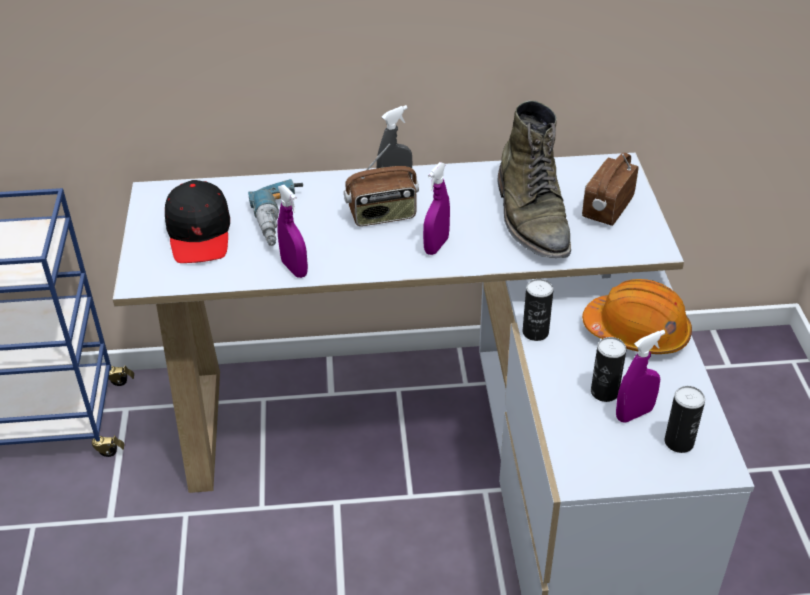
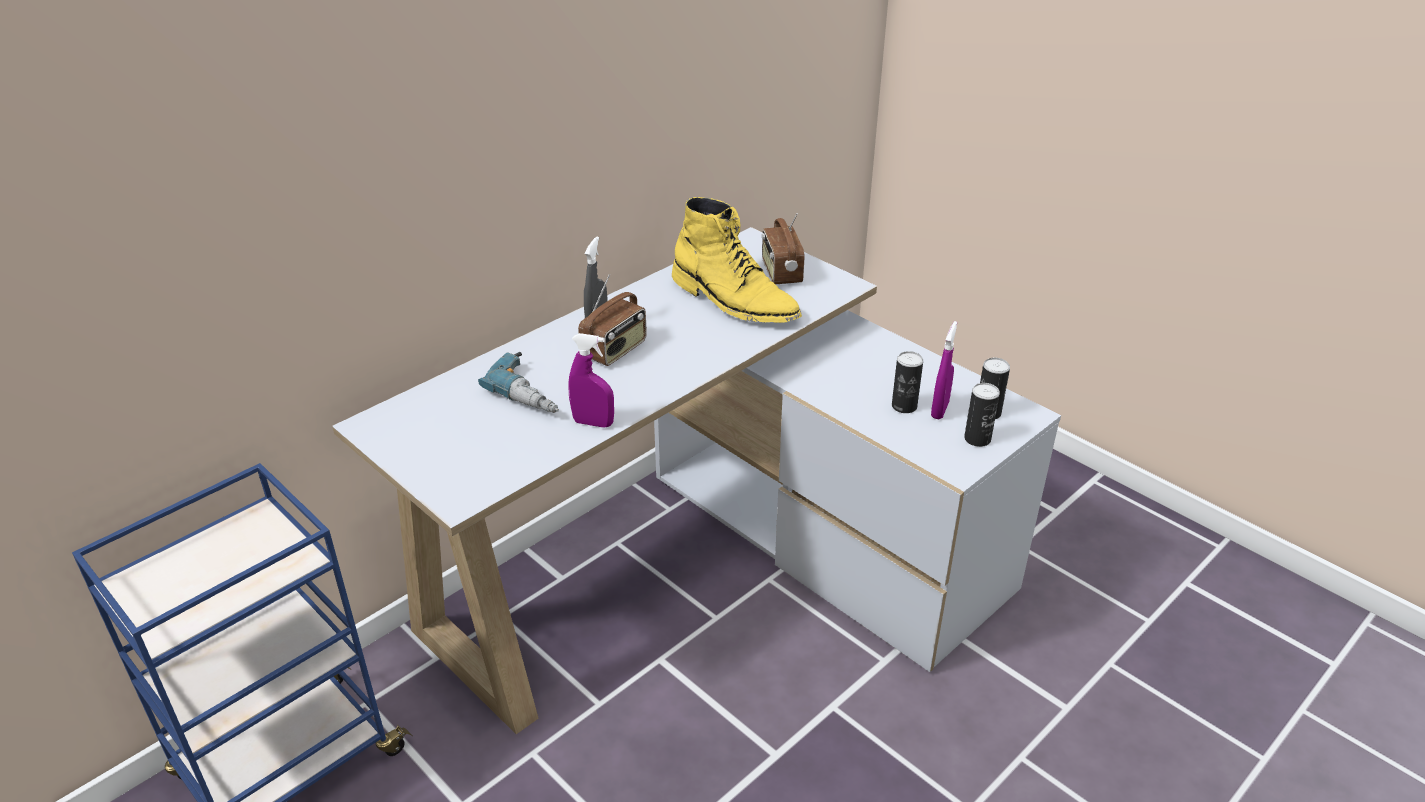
camera: 40 degrees left, 5 degrees down
(199, 233) = (465, 436): black cap -> none
(436, 246) = (689, 353): purple spray bottle -> none
(531, 216) = (734, 301): green boot -> yellow boot
(535, 332) = (808, 390): can -> can (977, 439)
(637, 332) = (876, 357): orange hard hat -> none

